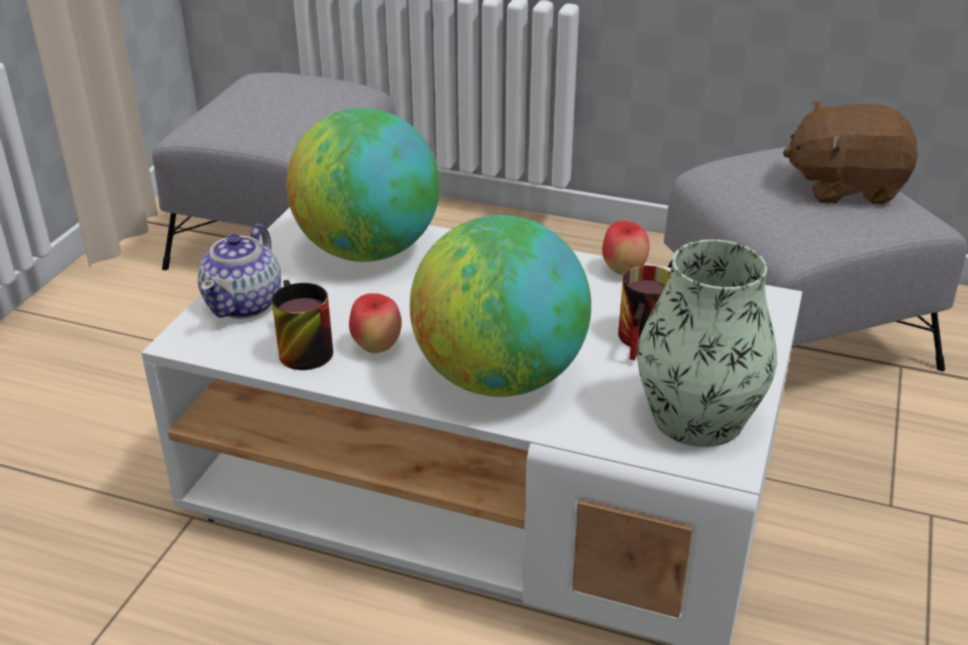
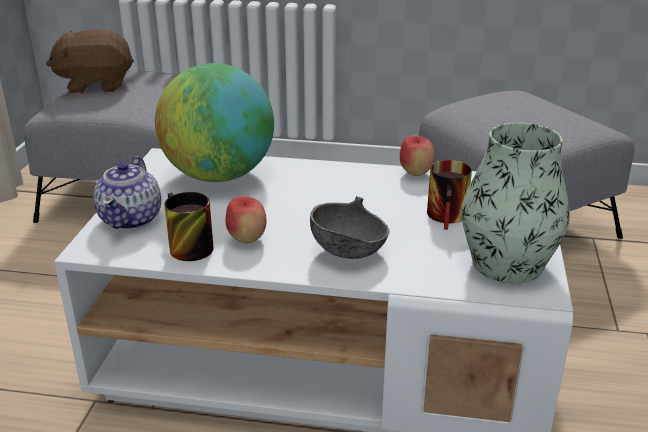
camera: 10 degrees left, 5 degrees down
(499, 378) = (349, 251): globe -> grey bowl
(844, 187) = (544, 113): brown plush toy -> brown plush toy (96, 85)

